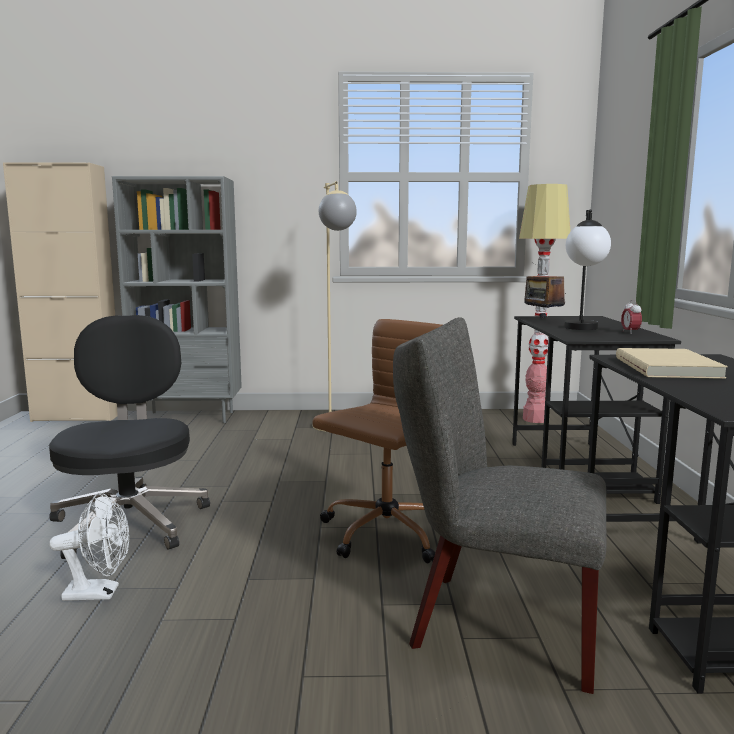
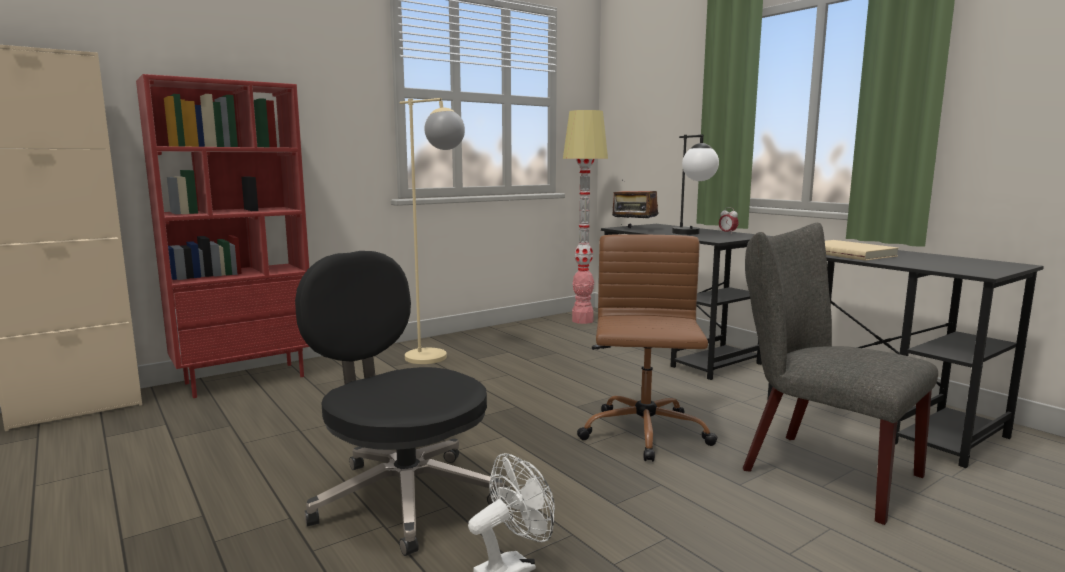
camera: 35 degrees left, 0 degrees up
(189, 417) = (246, 379): grey bookcase -> red bookcase
(493, 623) = (819, 470): grey chair -> grey chair turned 60 degrees clockwise

